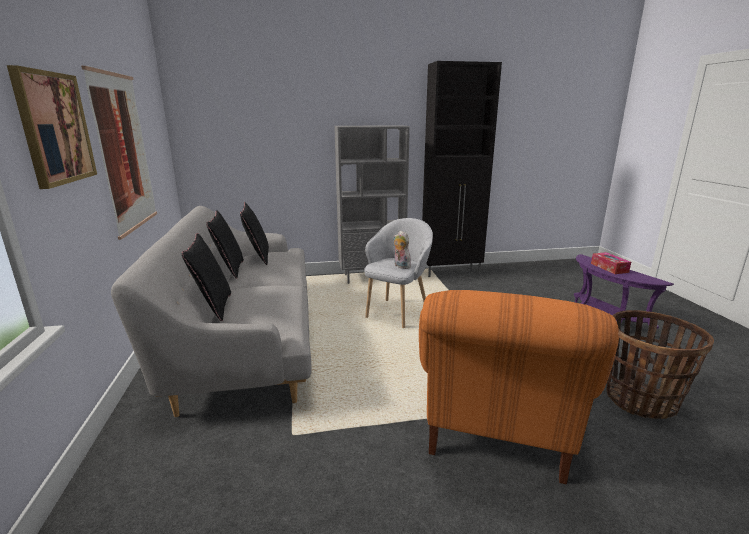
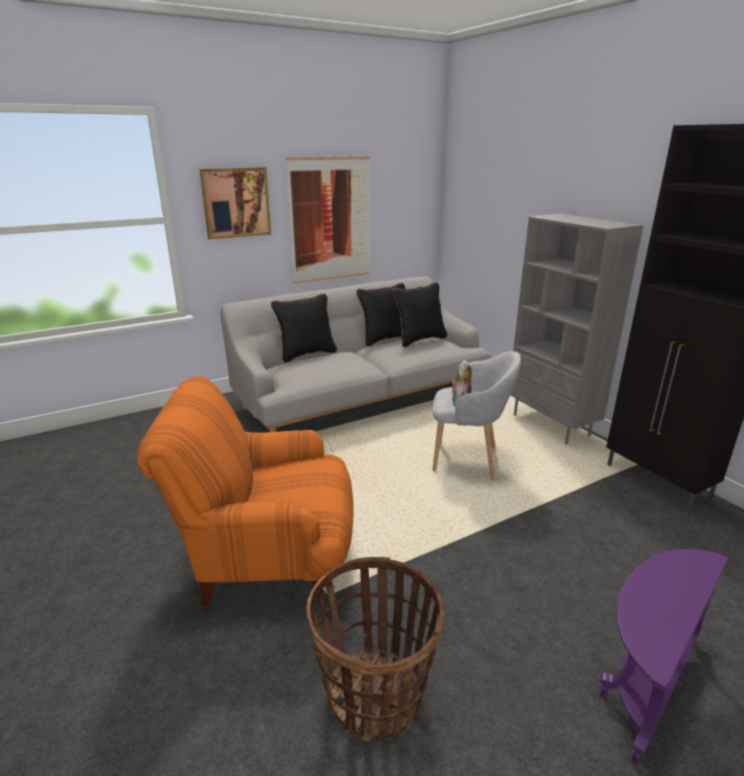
camera: 70 degrees right, 5 degrees up
(609, 268) = (669, 590): tissue box -> none

